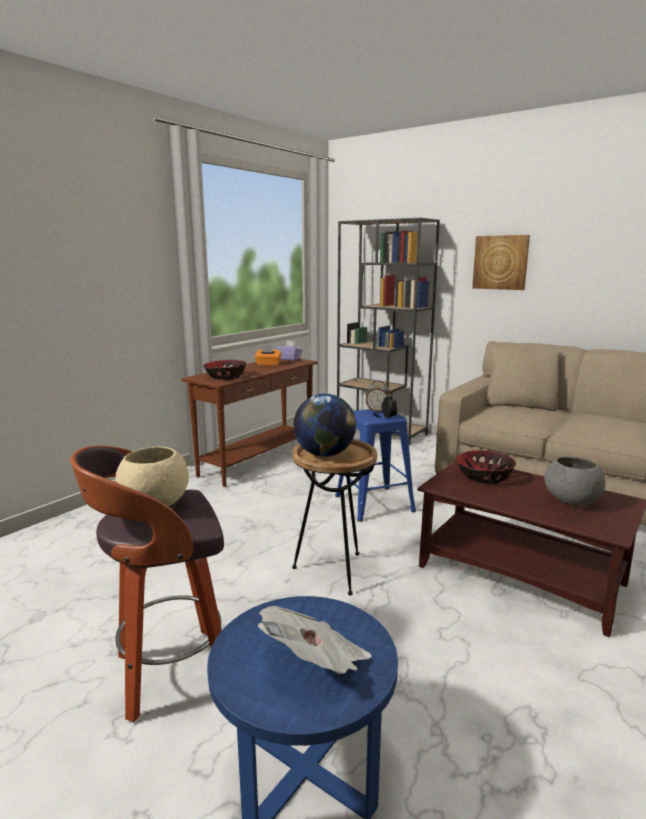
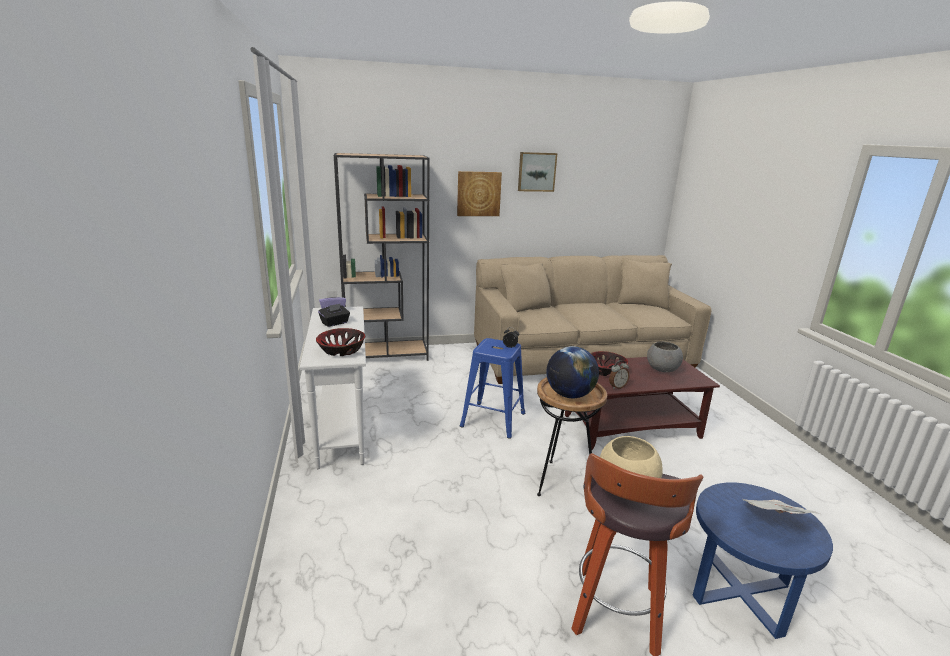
camera: 50 degrees left, 5 degrees up
(257, 461) = (340, 426): brown console table -> white console table
(268, 365) = (335, 323): orange tissue box -> black tissue box
(377, 411) = (489, 343): alarm clock -> alarm clock (617, 387)
(581, 232) = (536, 172): none -> picture

